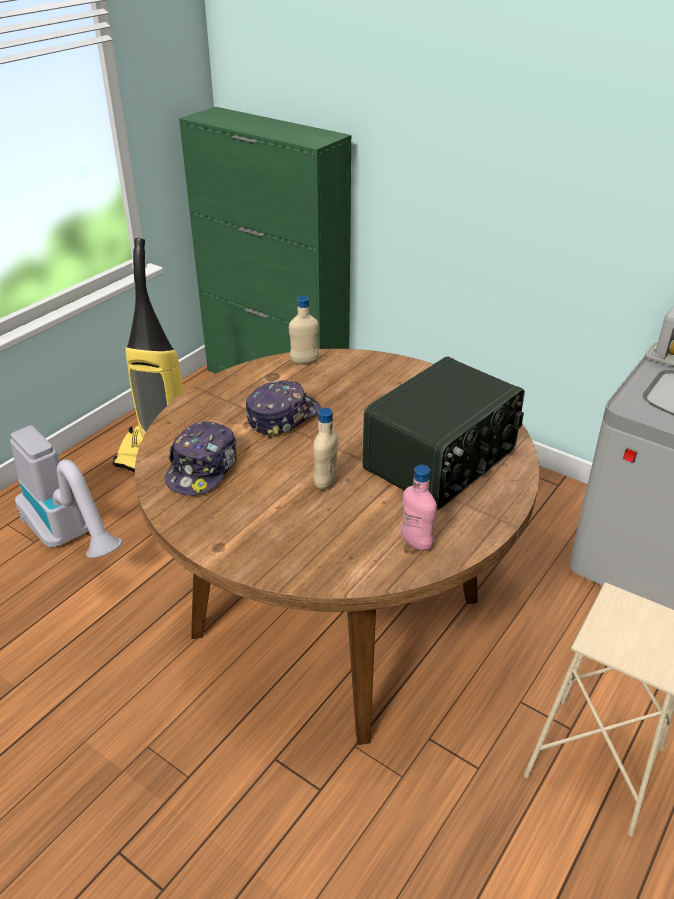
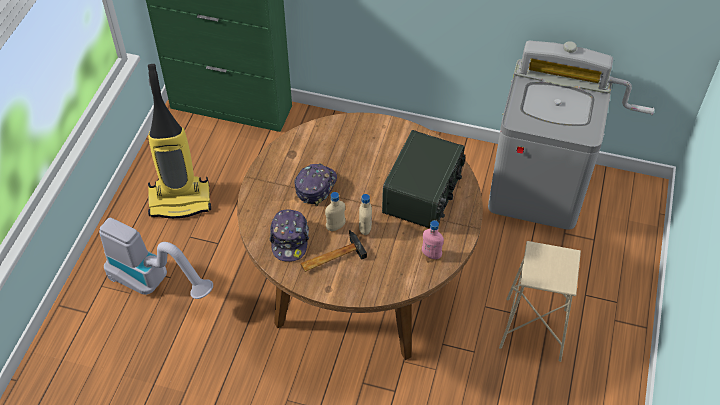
camera: 20 degrees left, 15 degrees up
(250, 504) = (331, 256): none -> hammer
(304, 362) = (306, 135): beige bottle -> beige bottle (335, 226)

